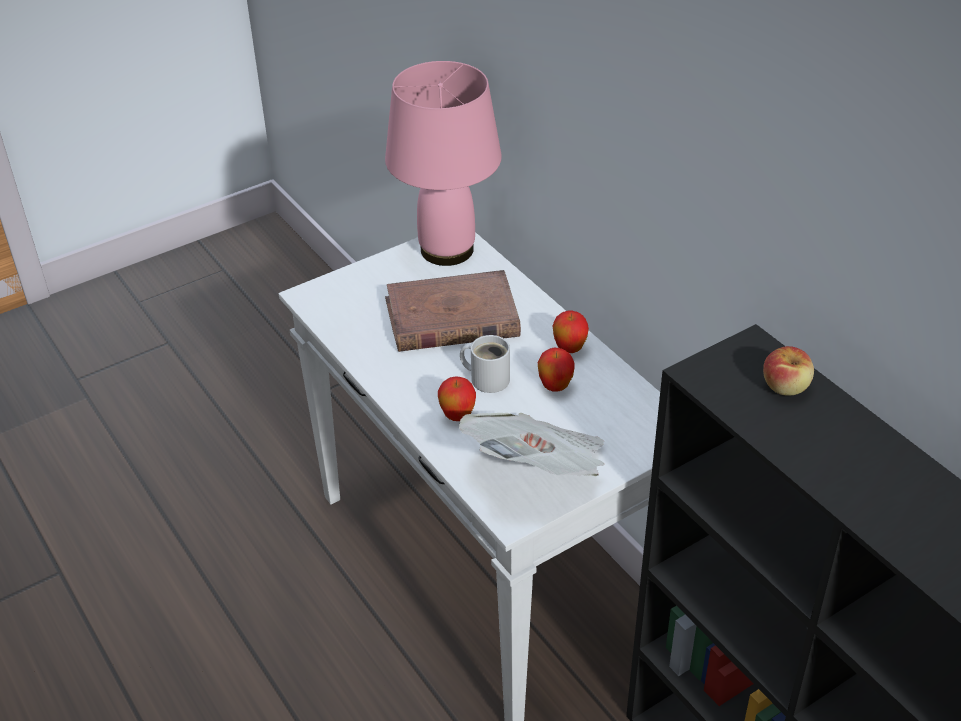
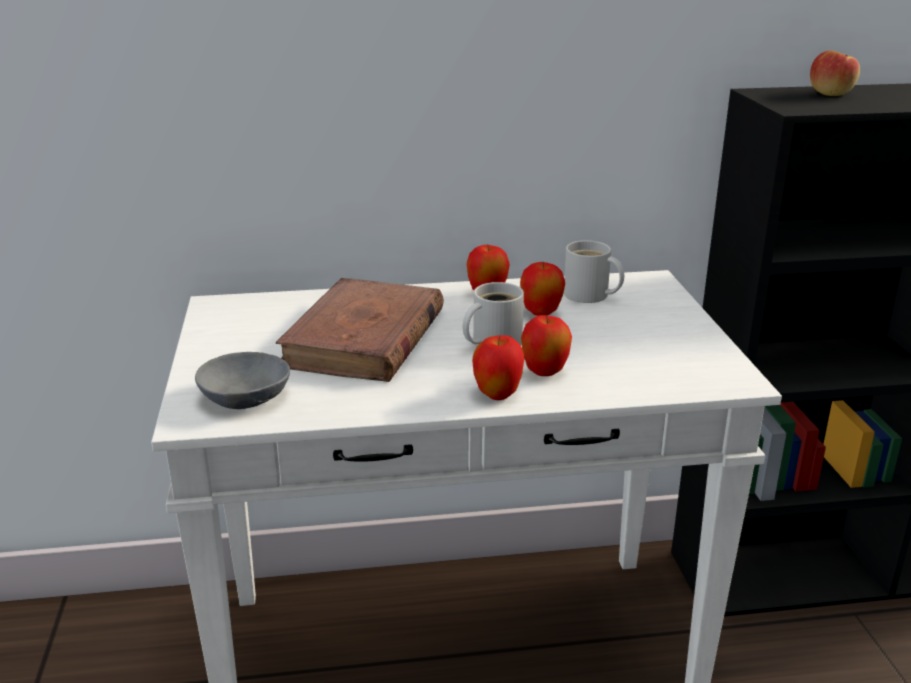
camera: 65 degrees left, 15 degrees down
(345, 303) = (247, 396): none -> grey bowl
(411, 404) = (497, 395): none -> apple
(447, 249) = (233, 313): pink table lamp -> none
(539, 470) = (668, 350): newspaper -> none
(611, 403) = (589, 296): none -> white mug

